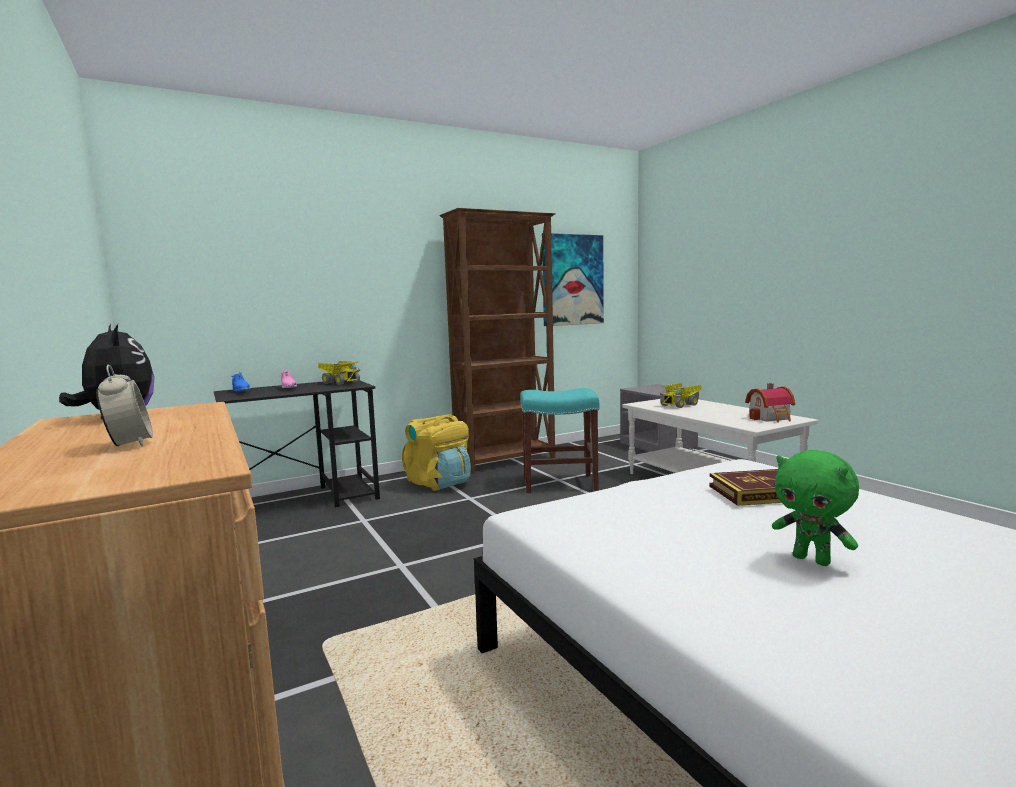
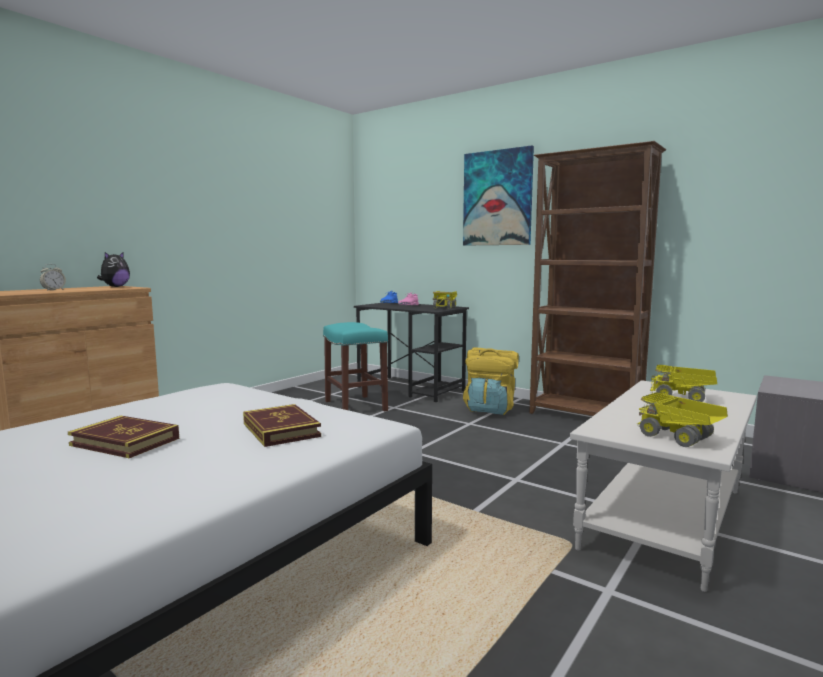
camera: 65 degrees right, 0 degrees up
(558, 483) = (551, 445): turquoise stool -> turquoise stool (354, 405)
(572, 280) = (732, 219): picture -> picture (497, 198)
(771, 418) = (679, 438): toy house -> toy truck
(812, 560) = (125, 442): green plush toy -> book

